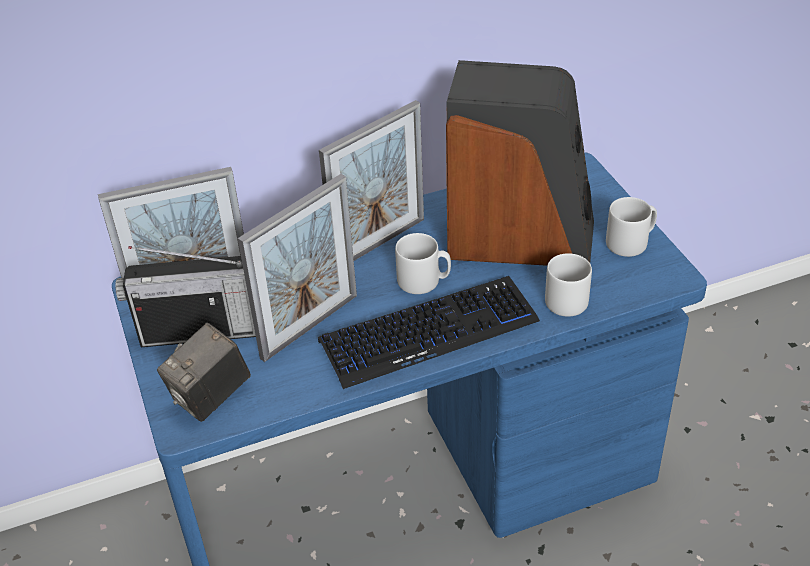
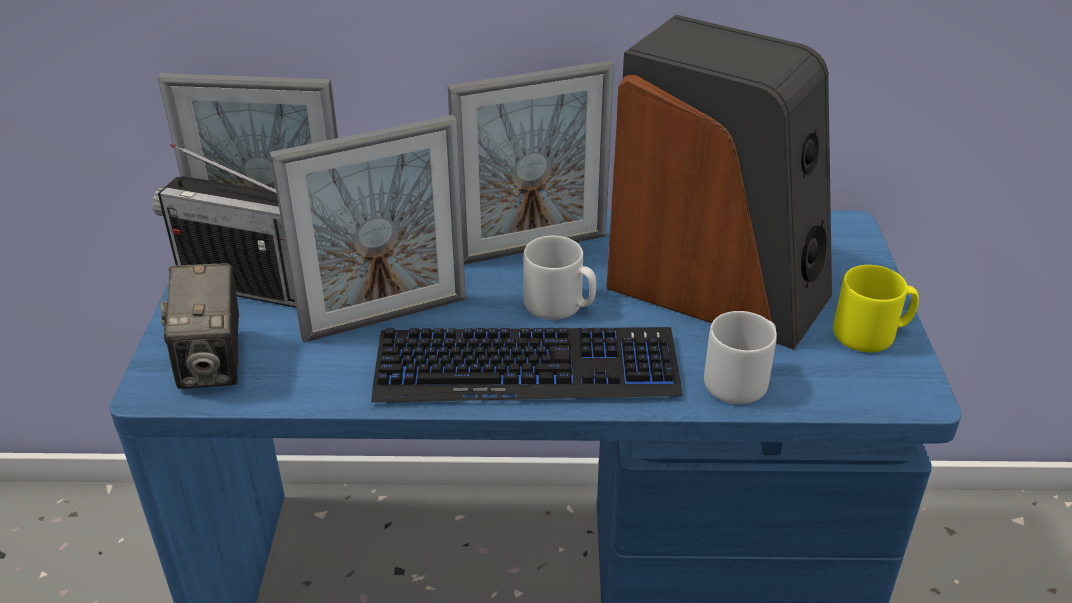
camera: 20 degrees right, 5 degrees down
(211, 397) = (213, 364): camera -> camera turned 75 degrees counterclockwise
(631, 242) = (871, 334): grey mug -> yellow mug

